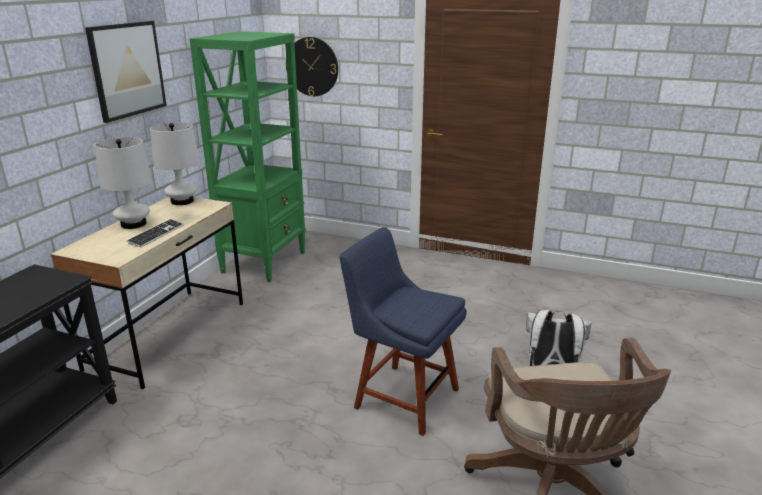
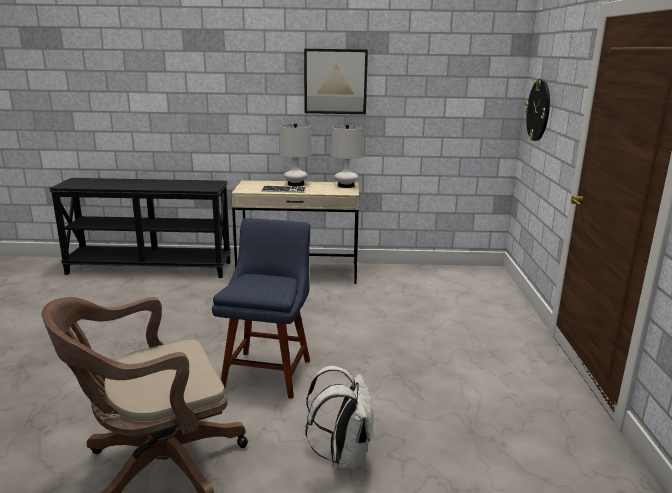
camera: 70 degrees right, 5 degrees down
(265, 262) = (430, 275): green bookcase -> none

